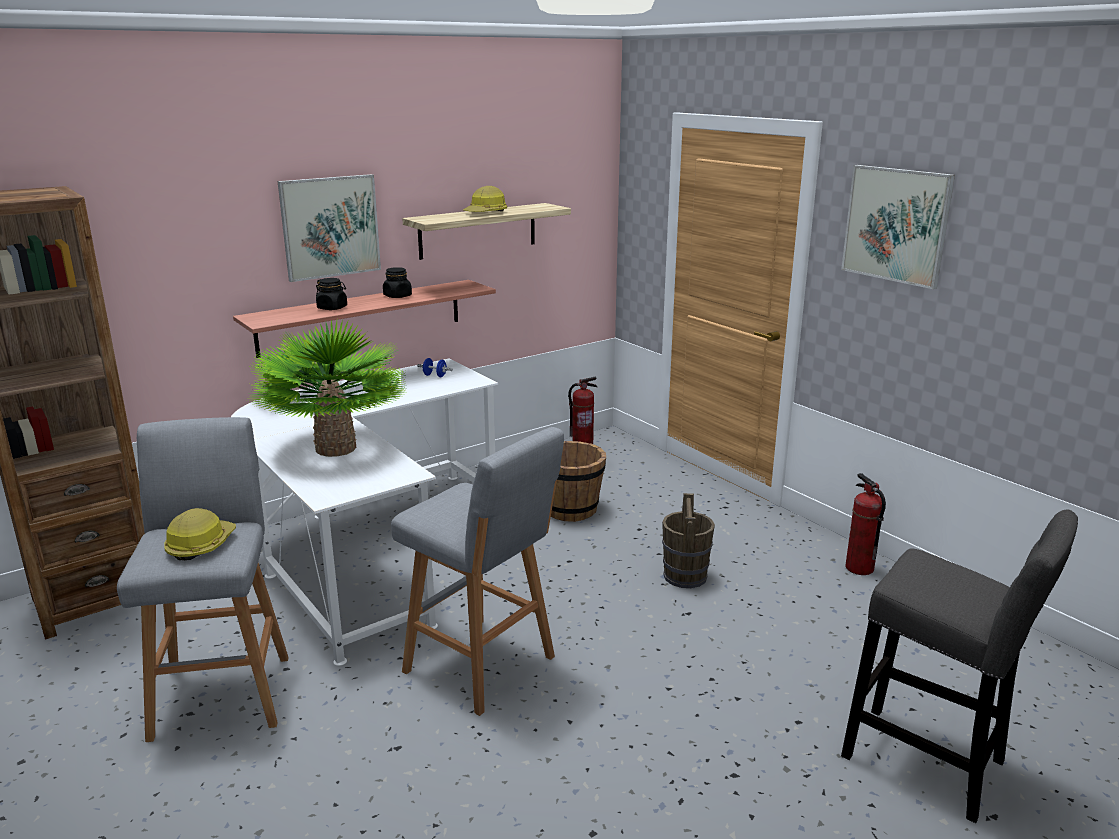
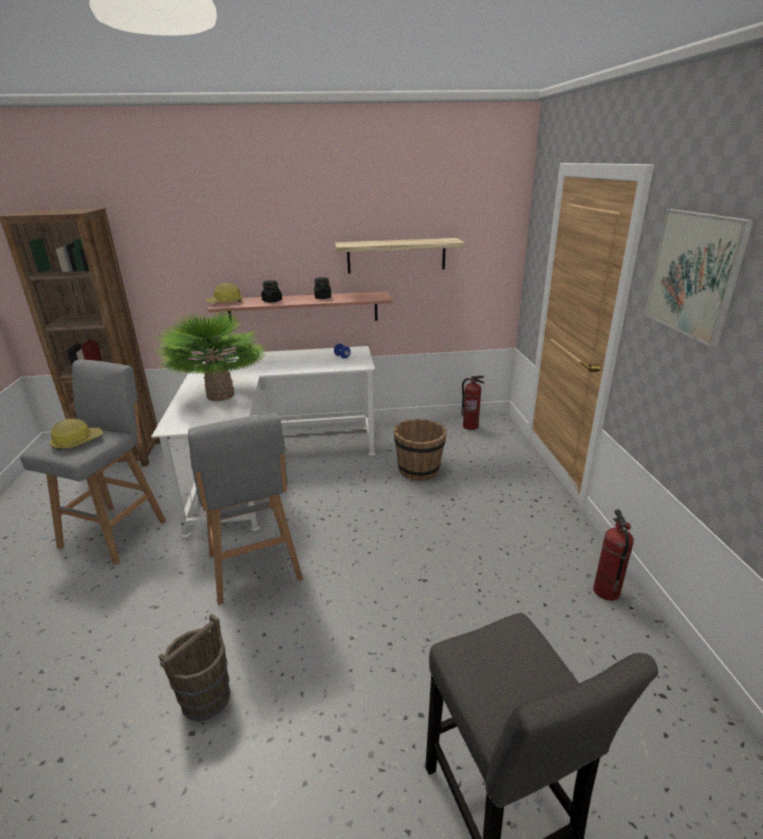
camera: 30 degrees right, 5 degrees up
(330, 227) = (280, 245): picture -> none
(486, 213) = (395, 242): hard hat -> hard hat (225, 302)
(685, 576) = (450, 548): brown bucket -> brown bucket (205, 698)

